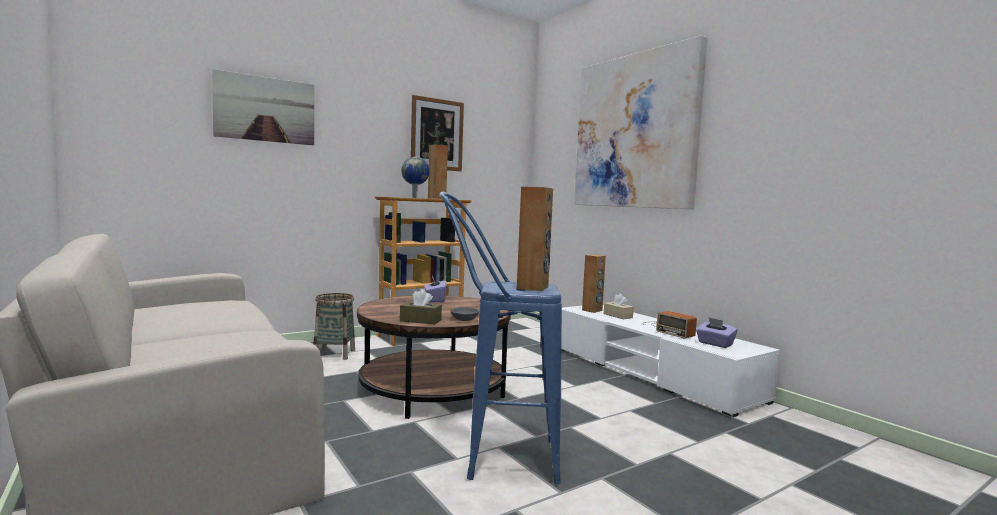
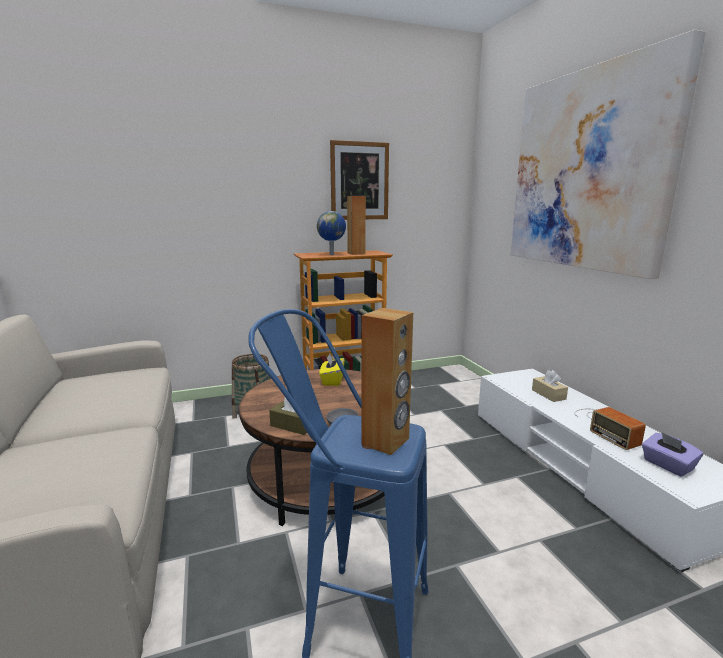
camera: 15 degrees right, 10 degrees up
(265, 109) = (176, 173): picture -> none
(434, 300) = (332, 380): purple tissue box -> yellow tissue box
(592, 310) = (520, 382): brown speaker -> none

